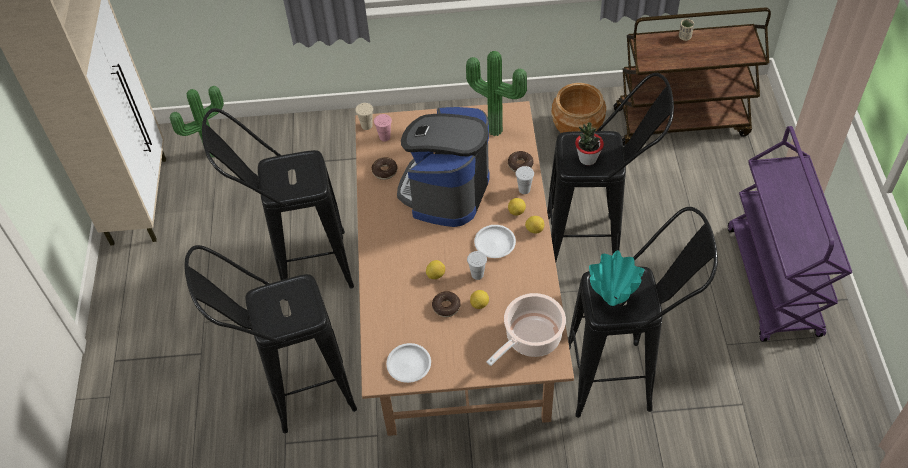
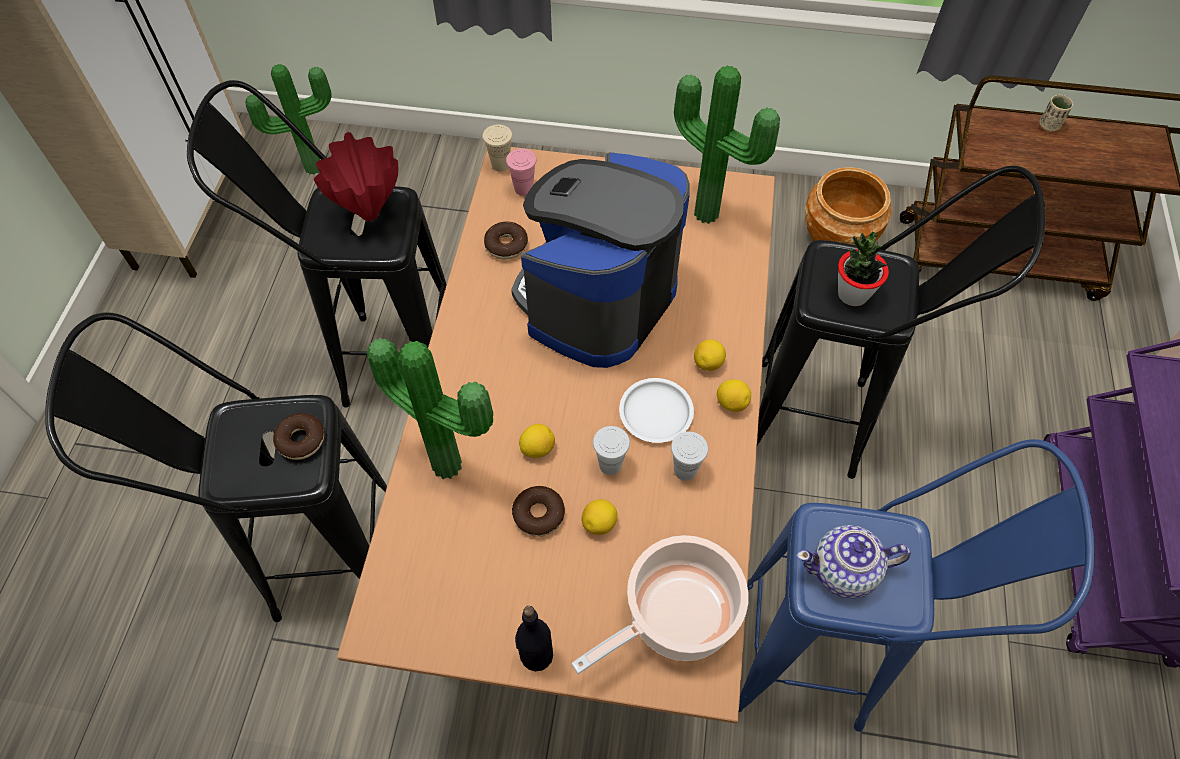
camera: 10 degrees right, 5 degrees up
(297, 171) = (369, 215): none -> red vase
(390, 291) = (450, 461): none -> potted plant
(408, 364) = (439, 613): white plate -> none
(464, 372) = (536, 655): none -> black bottle
(520, 165) = (734, 281): donut -> donut (301, 440)
(524, 189) = (731, 326): white cup -> white cup (685, 470)
(612, 300) = (844, 571): turquoise vase -> teapot
(624, 377) = (827, 658): black stool -> blue stool

